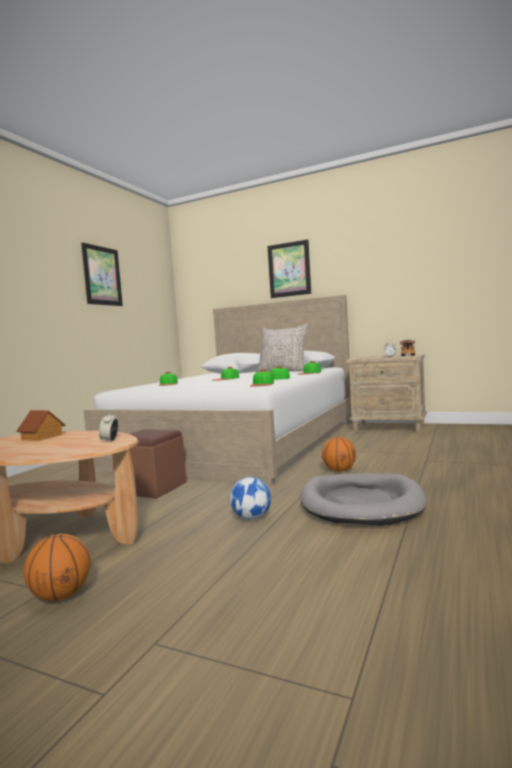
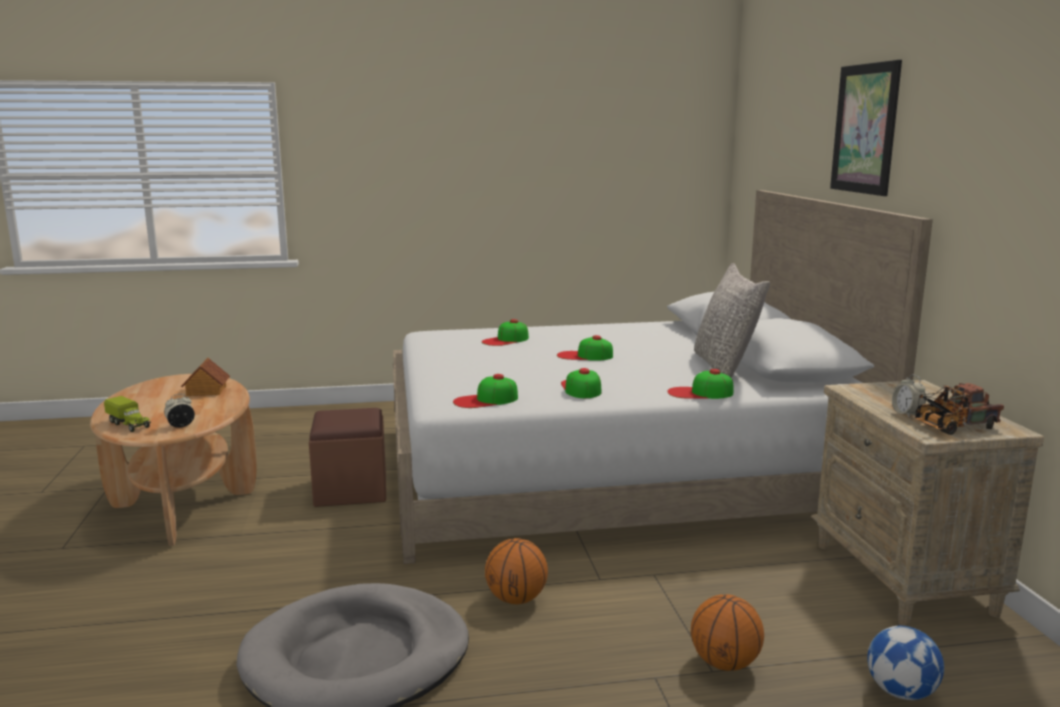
camera: 55 degrees right, 10 degrees up
(61, 595) = (53, 559): basketball -> basketball (725, 663)
(67, 451) = (129, 425): none -> toy truck
(102, 276) = (541, 129): picture -> none
(251, 518) = (267, 589): football -> football (901, 692)

